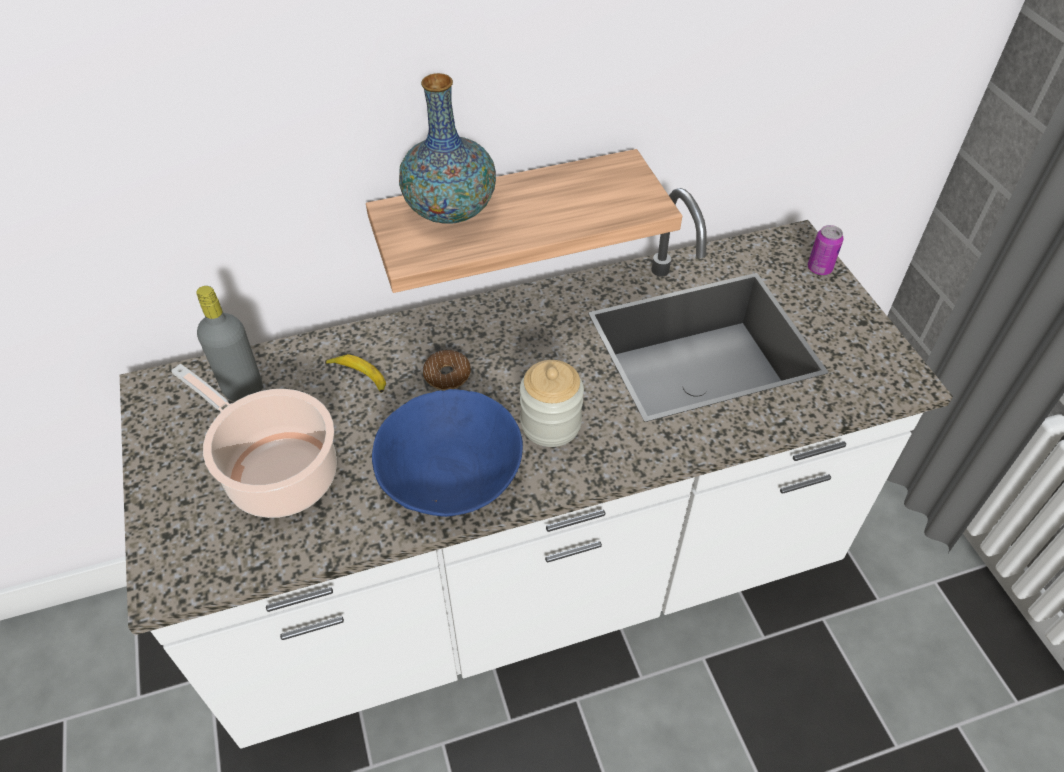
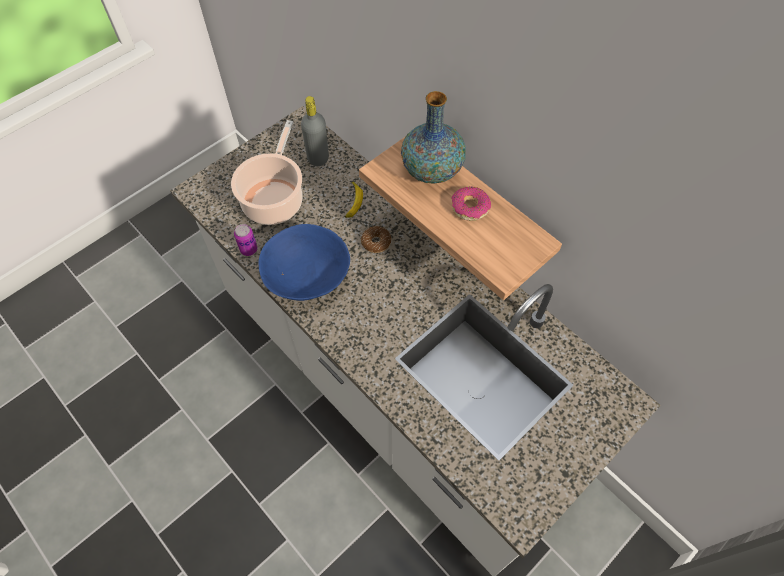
camera: 65 degrees right, 10 degrees up
(536, 199) = (470, 208): none -> donut
(550, 424) = (367, 308): jar -> none
(819, 268) = (606, 428): can -> can (249, 249)

